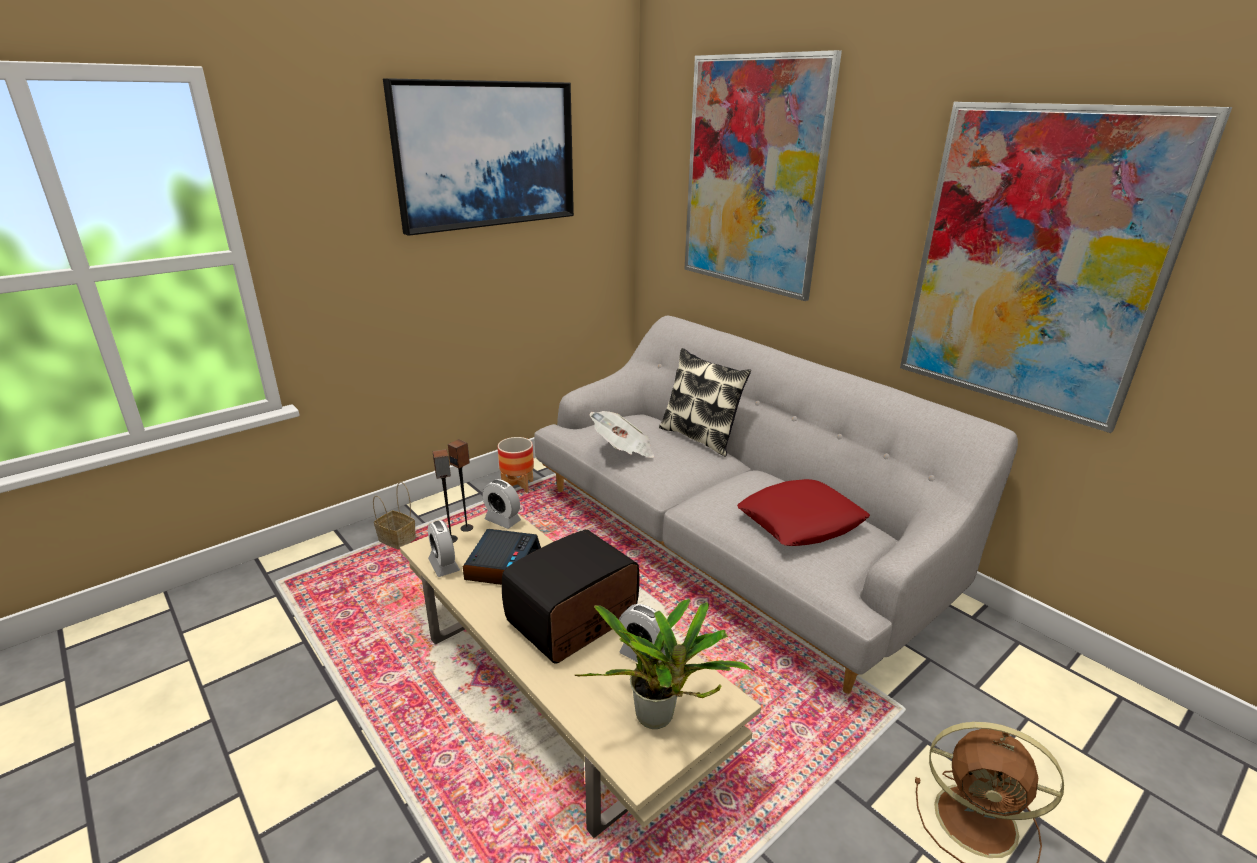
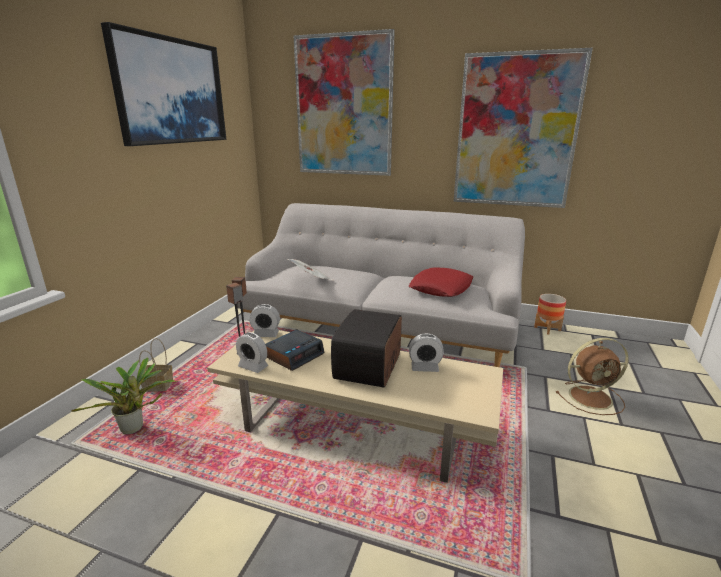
camera: 30 degrees left, 5 degrees down
(503, 565) = (294, 355): alarm clock -> alarm clock turned 60 degrees clockwise
(518, 486) = (222, 333): planter -> planter (547, 329)
(659, 720) = (466, 390): potted plant -> potted plant (135, 429)
(700, 437) = (346, 267): pillow -> none

